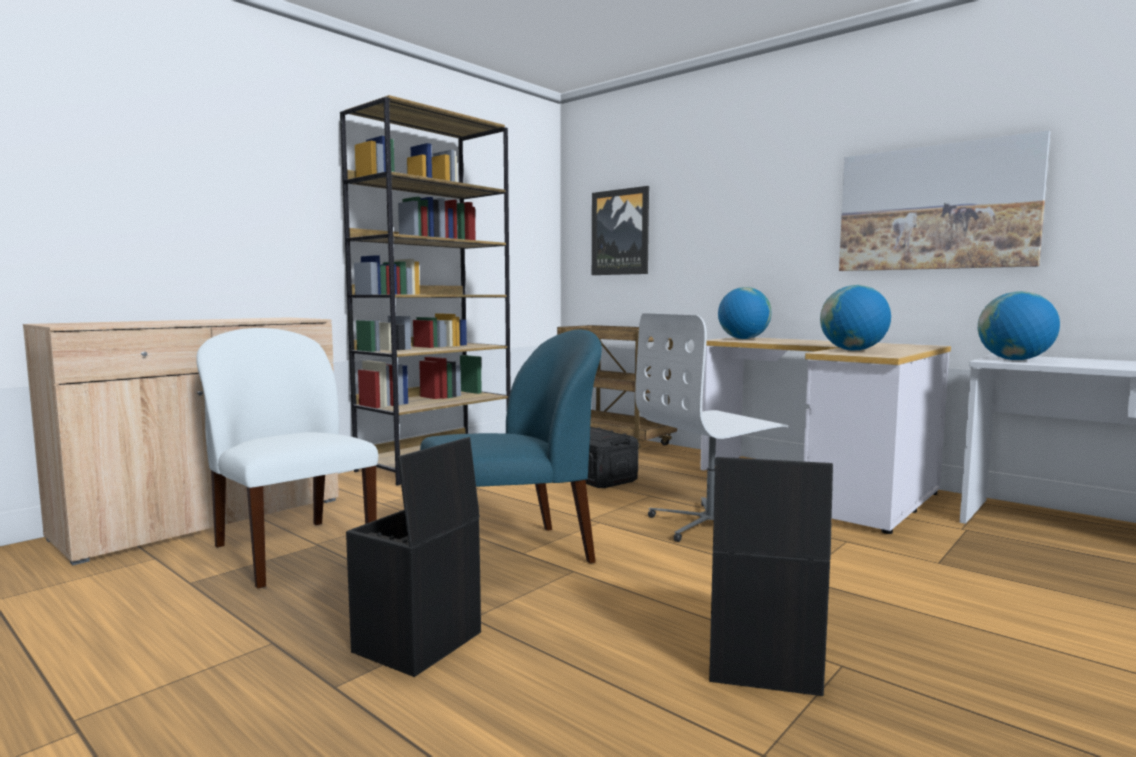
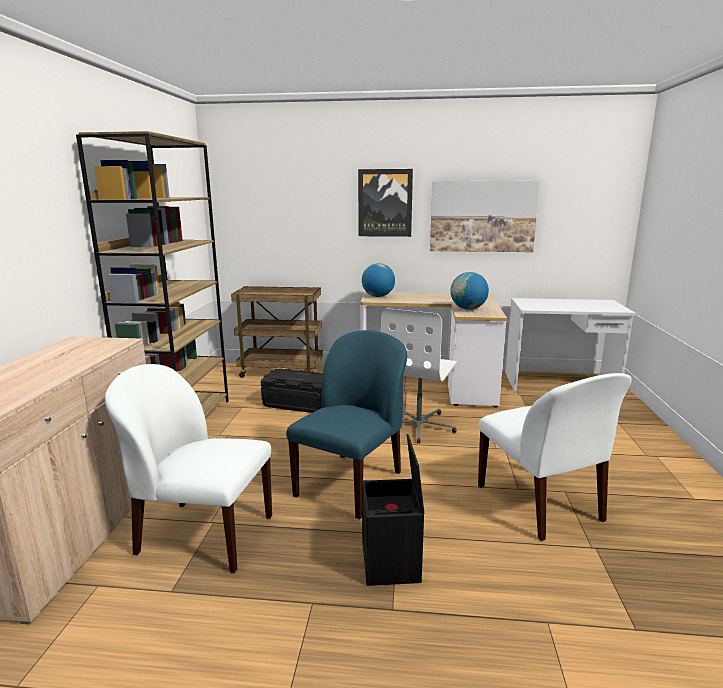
camera: 35 degrees left, 10 degrees up
(620, 232) = (264, 216): picture -> picture (385, 203)
(760, 665) = (540, 504): black storage box -> white chair
(1014, 360) = (534, 305): globe -> none

